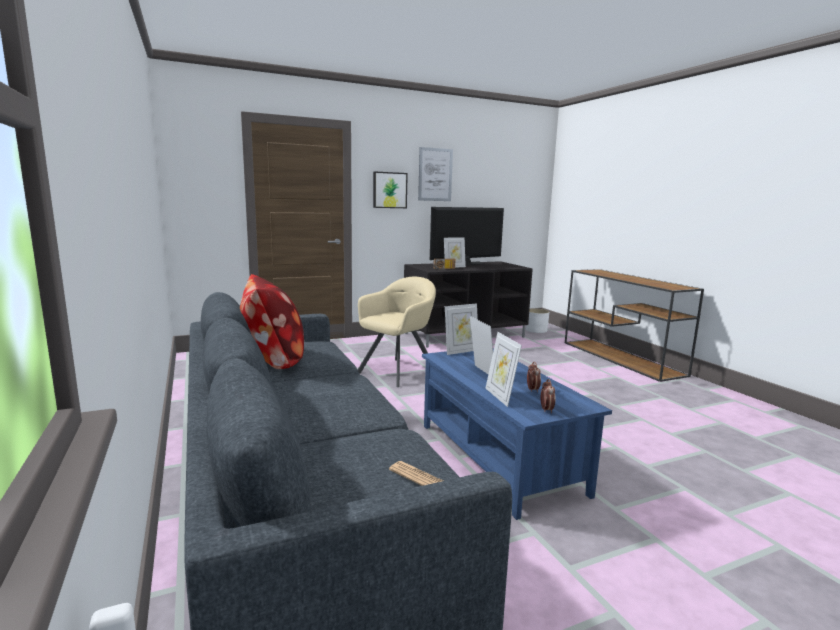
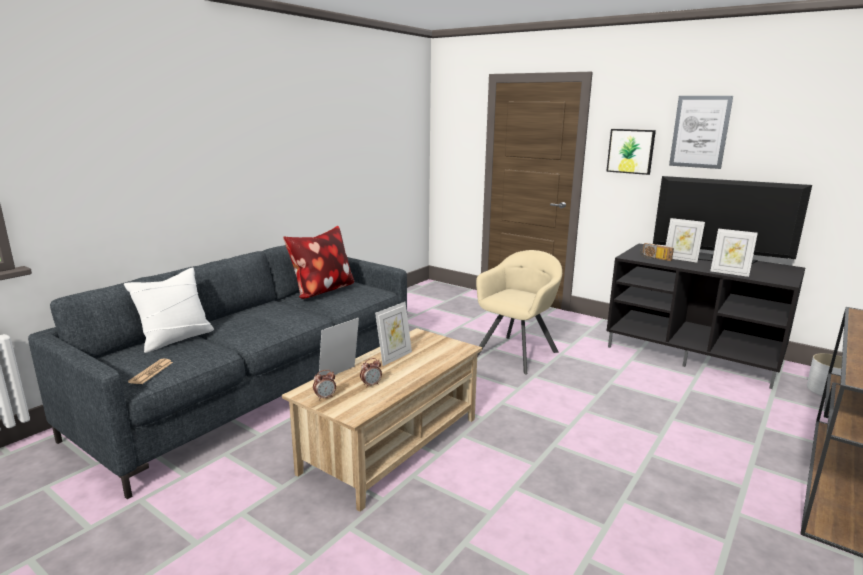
camera: 60 degrees right, 5 degrees up
(310, 454) = (176, 339): none -> white pillow
(398, 372) = (516, 354): beige armchair -> beige armchair turned 60 degrees counterclockwise
(461, 351) = (445, 339): picture frame -> picture frame (729, 273)
(497, 457) = (392, 444): blue coffee table -> beige coffee table

